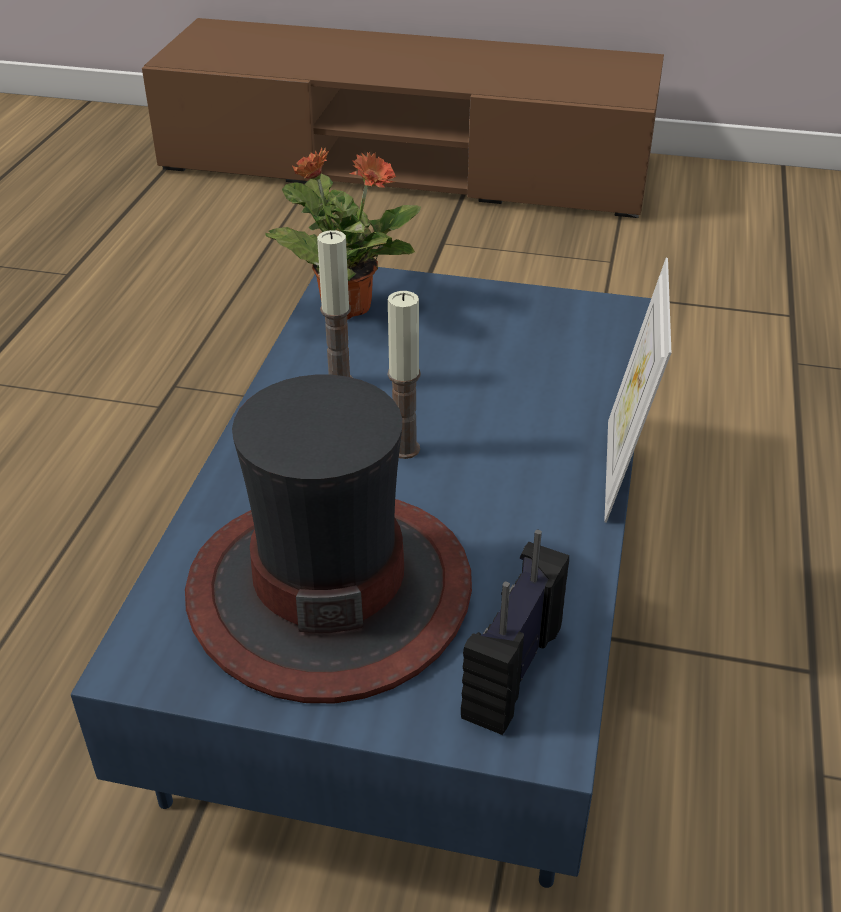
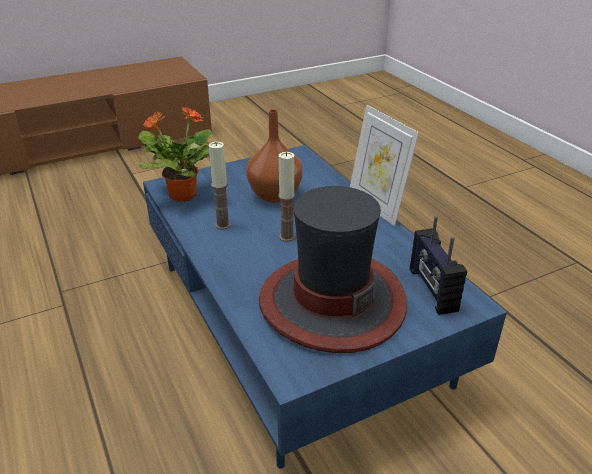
camera: 40 degrees left, 5 degrees down
(476, 369) = (274, 196): none -> brown vase

